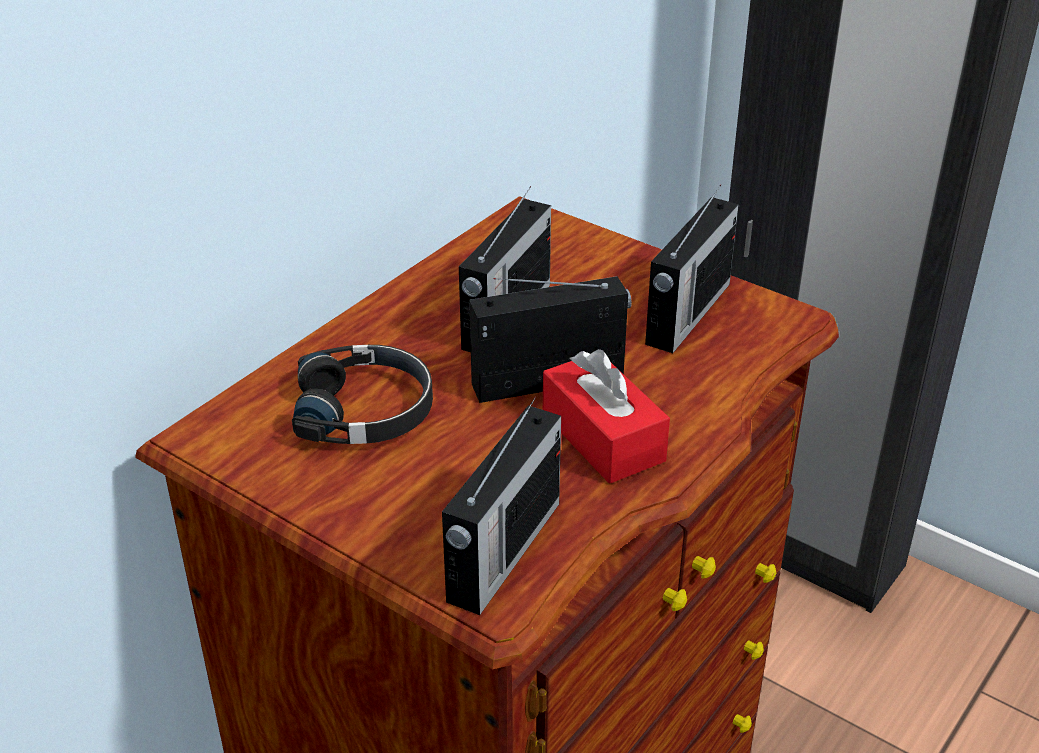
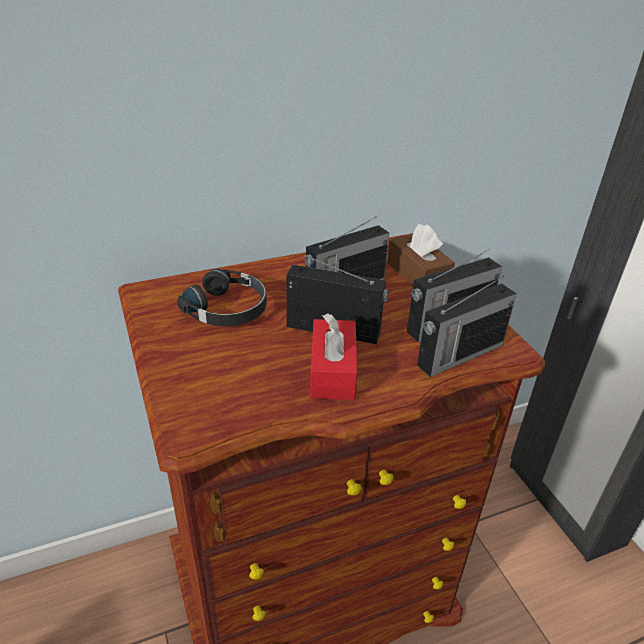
camera: 30 degrees right, 0 degrees up
(502, 553) = (217, 409): radio -> radio (458, 355)
(585, 258) = (417, 275): none -> brown tissue box

